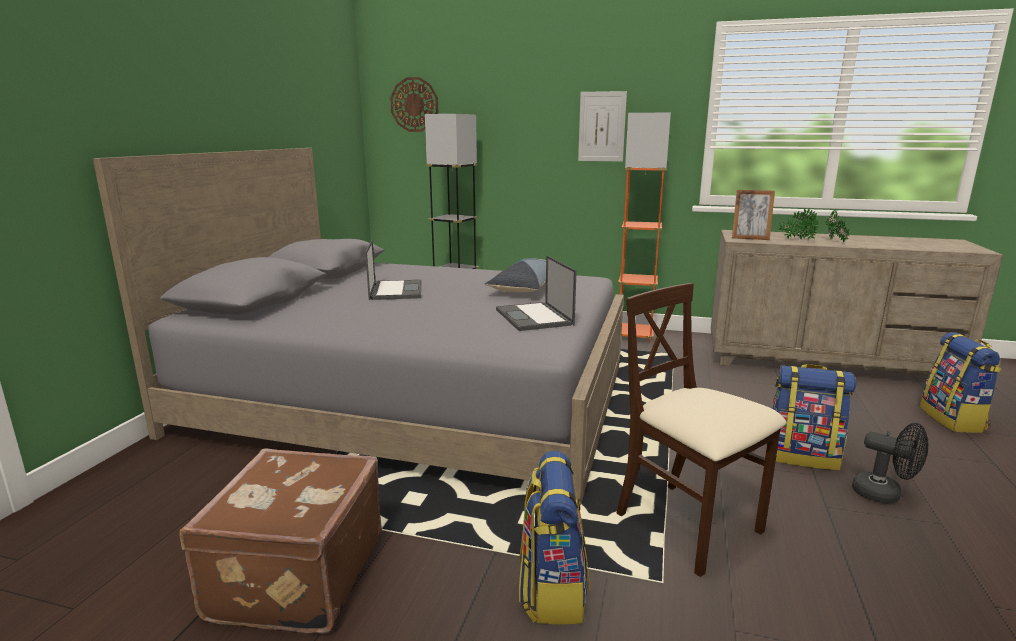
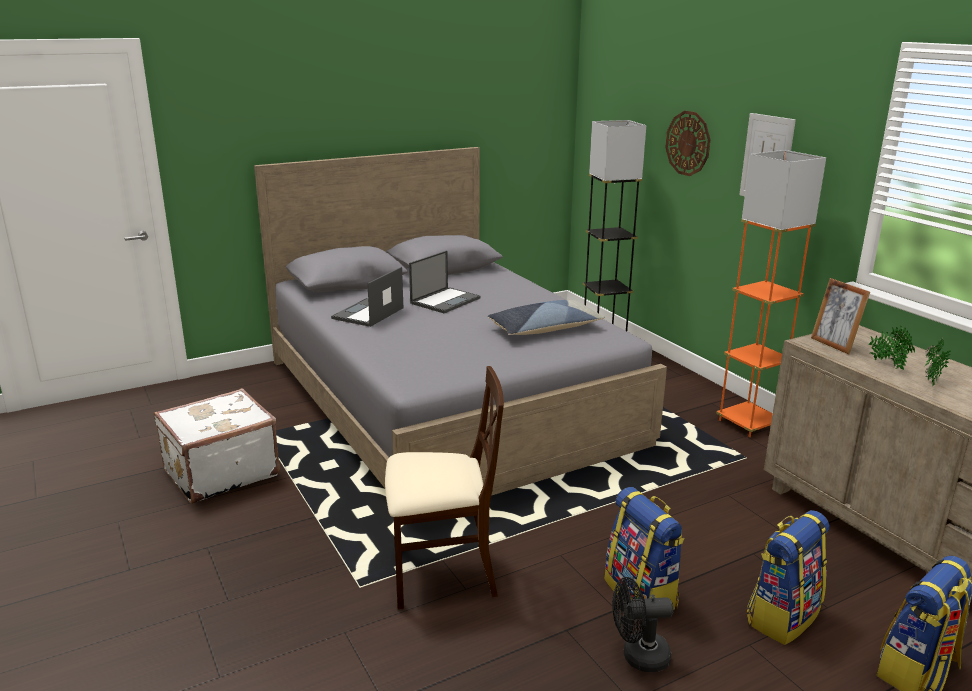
camera: 45 degrees right, 5 degrees up
(294, 576) = (220, 472): brown suitcase -> white suitcase
(414, 104) = (613, 103): wall clock -> wall clock (688, 143)
(534, 317) = (472, 358): laptop -> laptop (368, 313)
(551, 589) = (304, 551): backpack -> backpack (782, 616)
(688, 525) = (442, 574): beige chair -> beige chair turned 75 degrees clockwise
(884, 494) = (638, 657): black fan -> black fan turned 90 degrees clockwise

